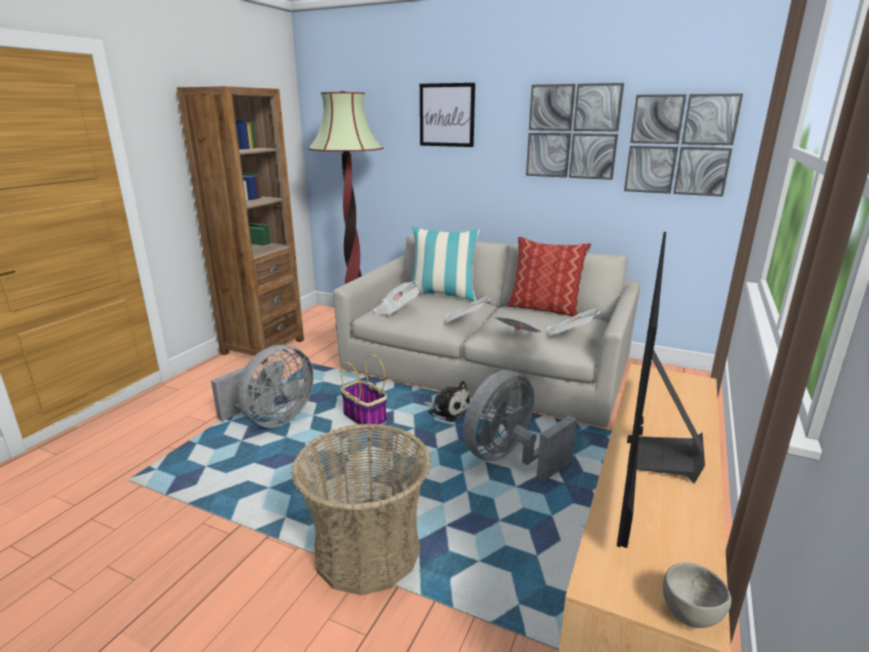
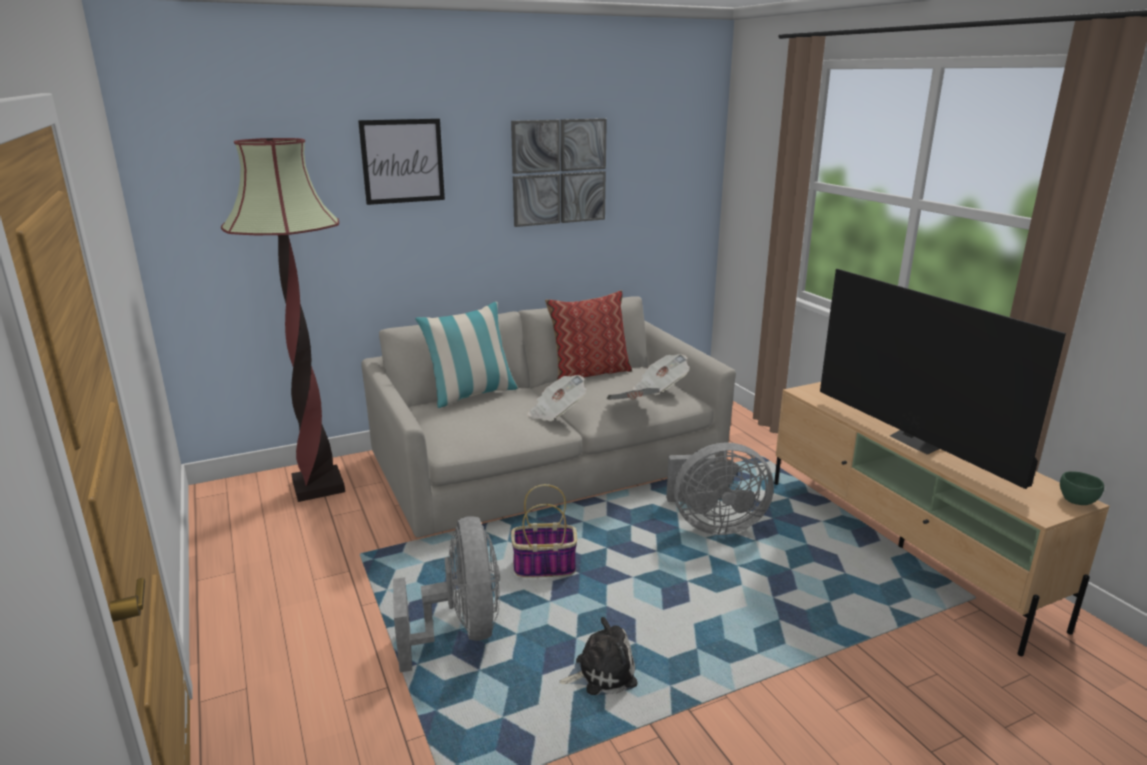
camera: 50 degrees left, 0 degrees up
(263, 347) = (242, 572): brown bookcase -> none
(367, 551) = (768, 654): basket -> none
(396, 310) = (464, 430): newspaper -> none
(447, 410) = (597, 516): plush toy -> plush toy (601, 672)
(509, 458) = (713, 524): grey fan -> grey fan turned 90 degrees counterclockwise
(679, 145) = (657, 178): picture -> none
(692, 615) = (1078, 501): grey bowl -> green bowl

